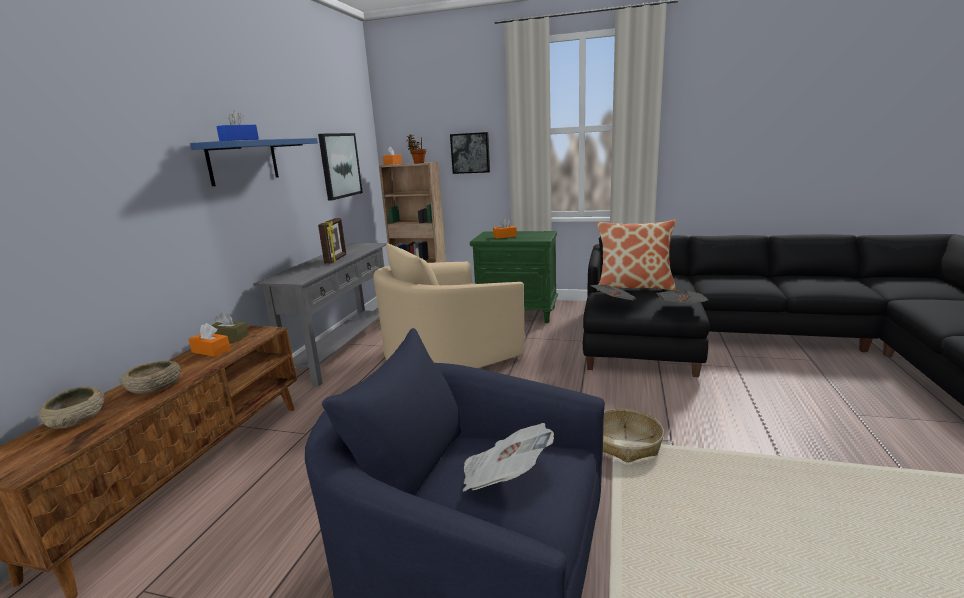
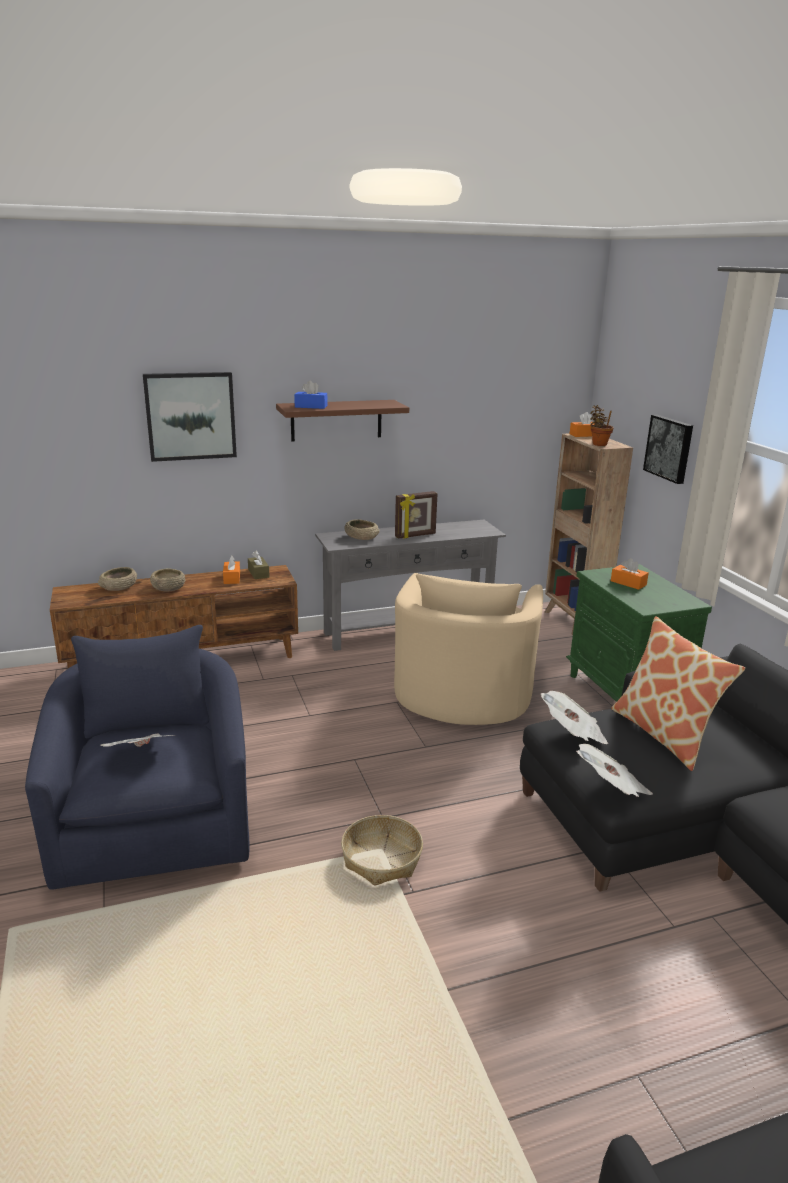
camera: 55 degrees right, 5 degrees up
(243, 161) = (336, 420): blue shelf -> brown shelf
(300, 272) = (361, 537): none -> beige bowl
(339, 165) = (495, 428): picture -> picture (190, 416)
(448, 353) = (463, 688): beige armchair -> beige armchair turned 105 degrees counterclockwise

